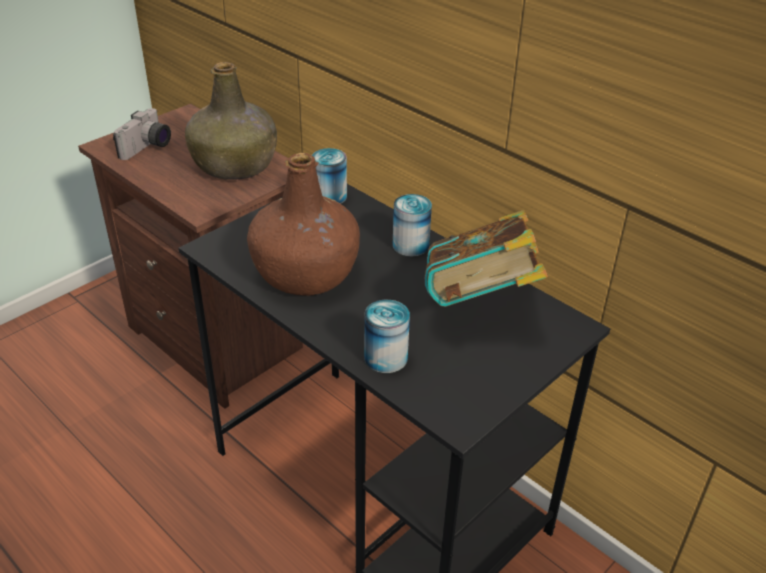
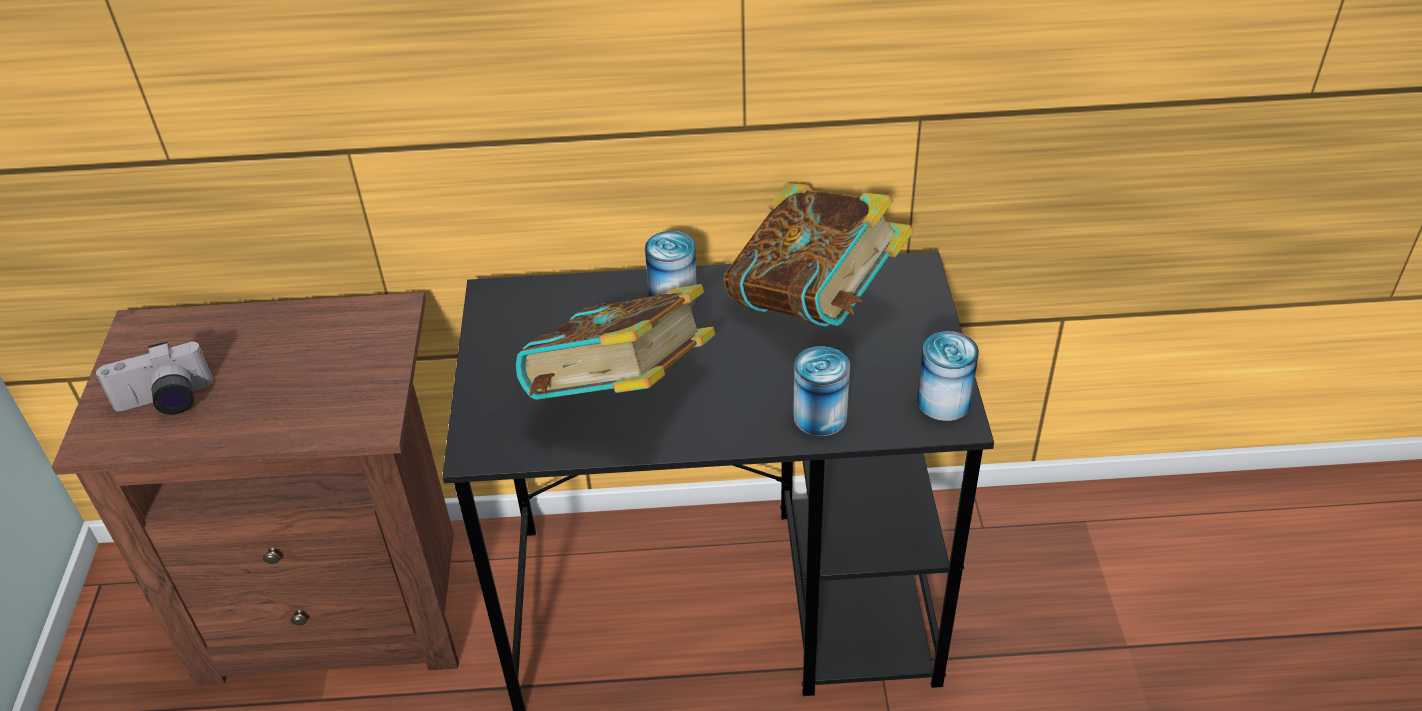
camera: 45 degrees left, 5 degrees up
(147, 148) = (165, 402): camera -> camera turned 90 degrees clockwise
(235, 164) = (320, 345): green bottle -> none
(307, 272) = (622, 396): brown bottle -> book
(329, 196) = (512, 303): can -> can (943, 401)

